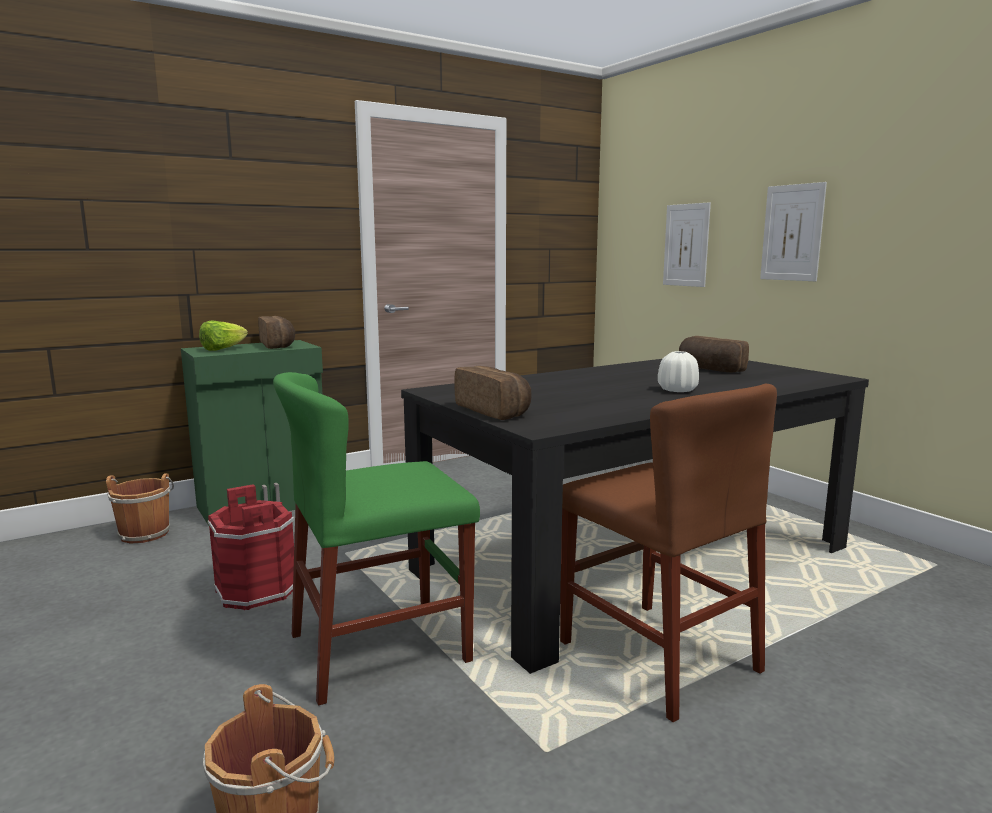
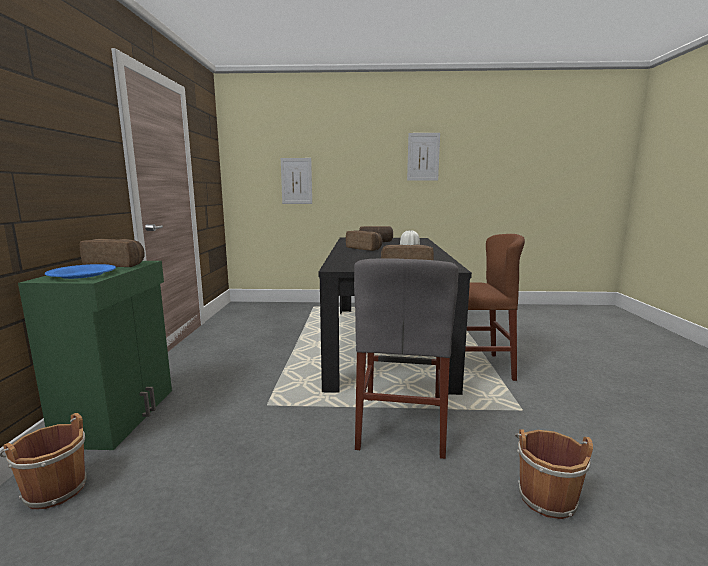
camera: 55 degrees left, 0 degrees up
(223, 349) = (82, 275): lettuce -> blue plate
(257, 590) = (272, 450): red bucket -> none
(380, 648) = (401, 424): green chair -> grey chair
(624, 375) = (365, 248): none -> bread
(792, 233) = (362, 175): picture -> picture (423, 157)

